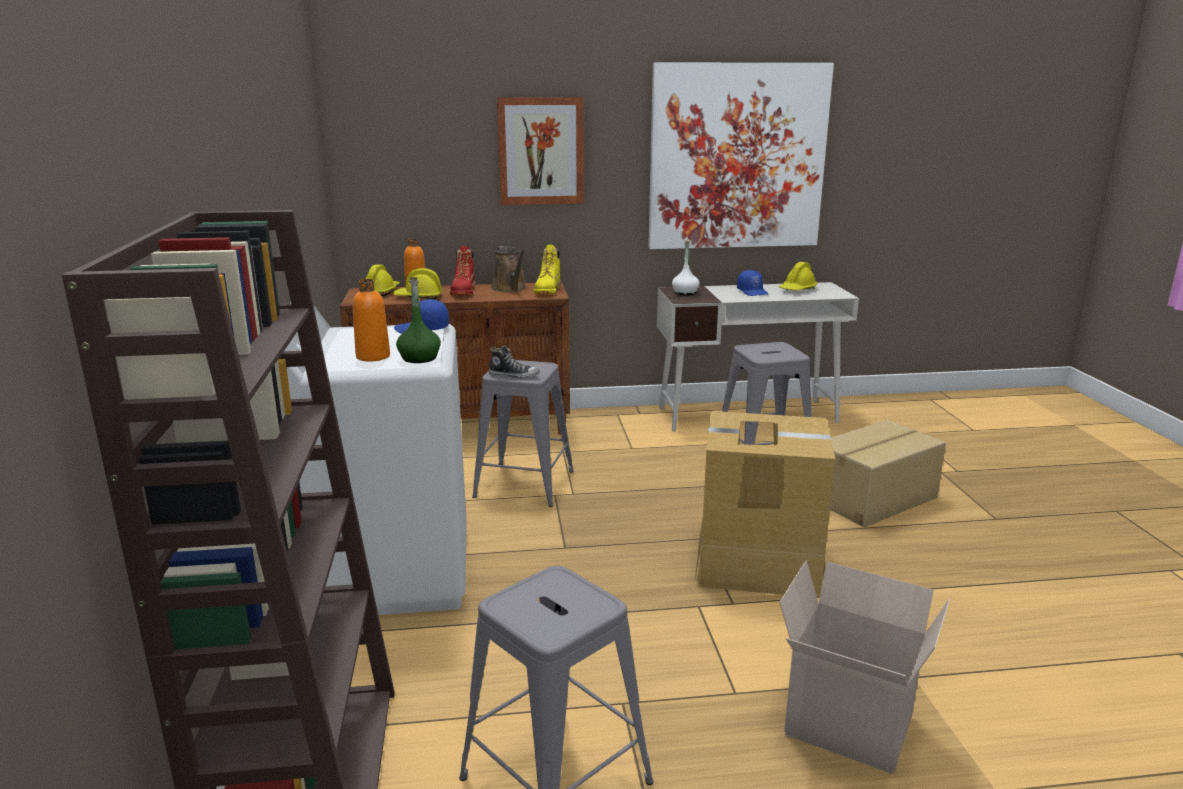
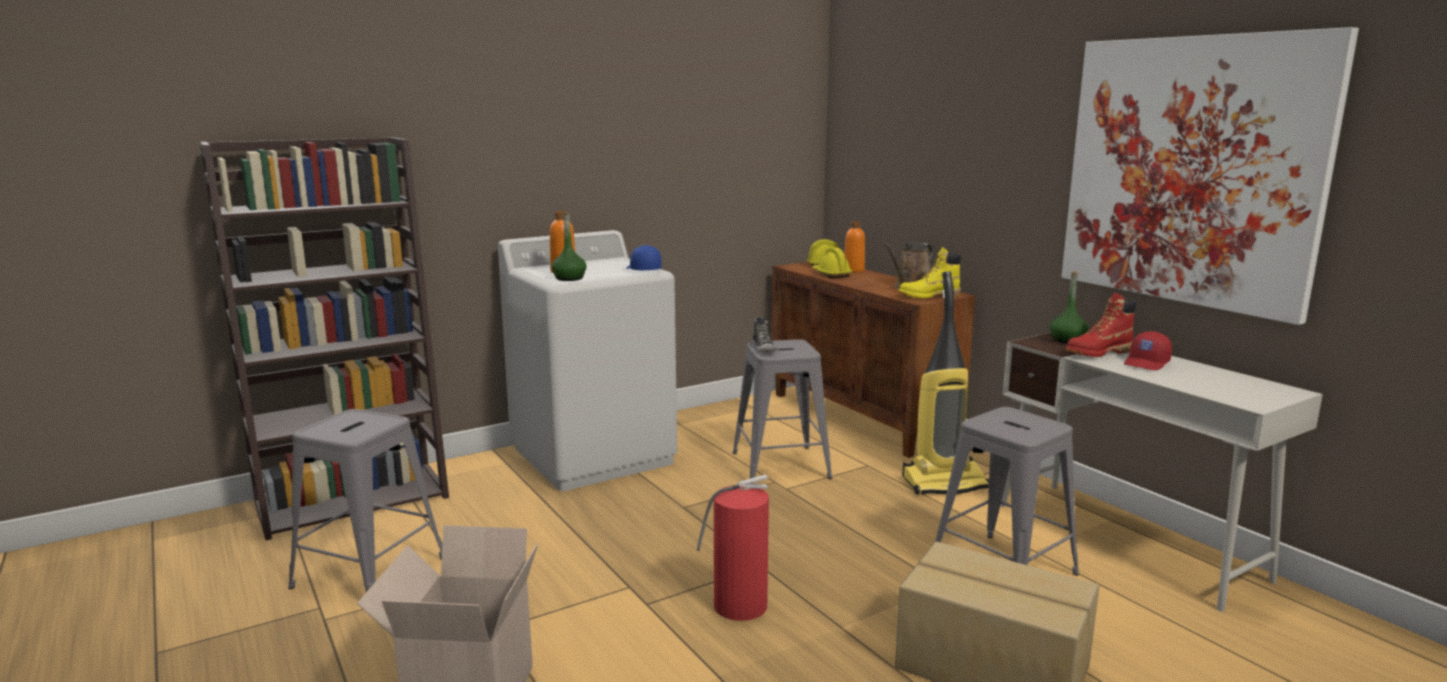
camera: 65 degrees right, 5 degrees down
(463, 292) = (871, 280): red boot -> red boot (1098, 353)
(541, 151) = (973, 146): picture -> none
(621, 436) = (944, 483): none -> vacuum cleaner
(685, 293) = (1067, 340): white bottle -> green bottle
(753, 292) = (1147, 363): blue cap -> red cap
(757, 563) = (737, 605): cardboard box -> fire extinguisher
(797, 290) = (1218, 381): yellow hard hat -> none

